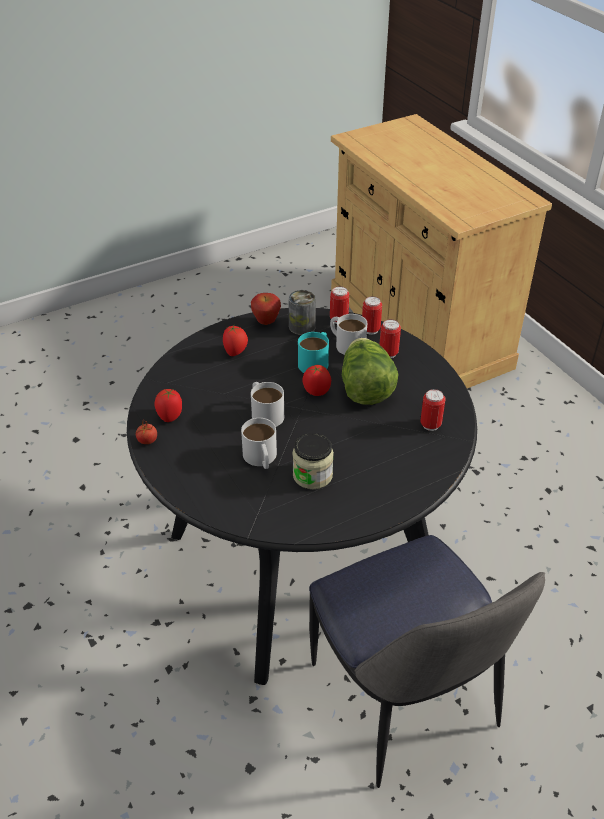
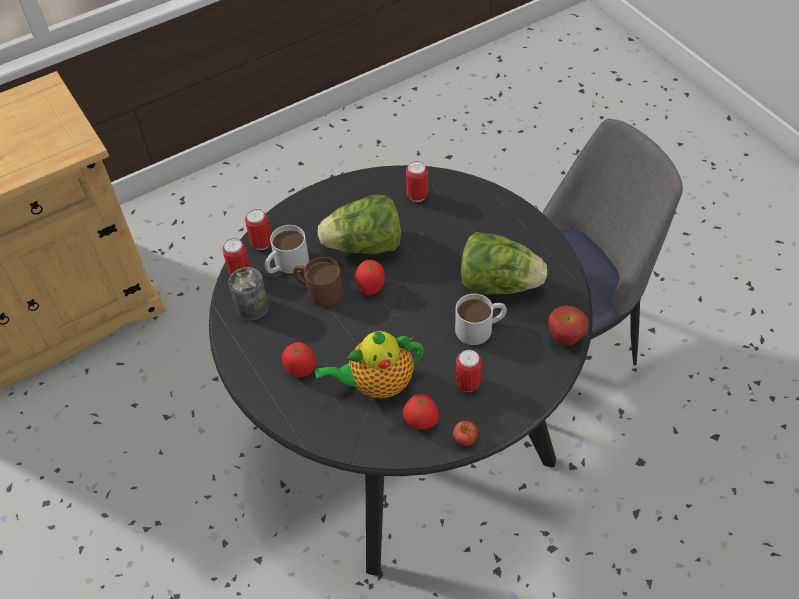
camera: 90 degrees left, 10 degrees up
(213, 393) = (377, 384): none -> teapot
(265, 412) = (408, 331): white mug -> none
(266, 322) = (241, 343): apple -> apple (565, 339)
(312, 475) = (498, 283): jar -> lettuce
(316, 361) = (318, 290): turquoise mug -> brown mug
(388, 353) = (305, 227): can -> can (468, 383)

